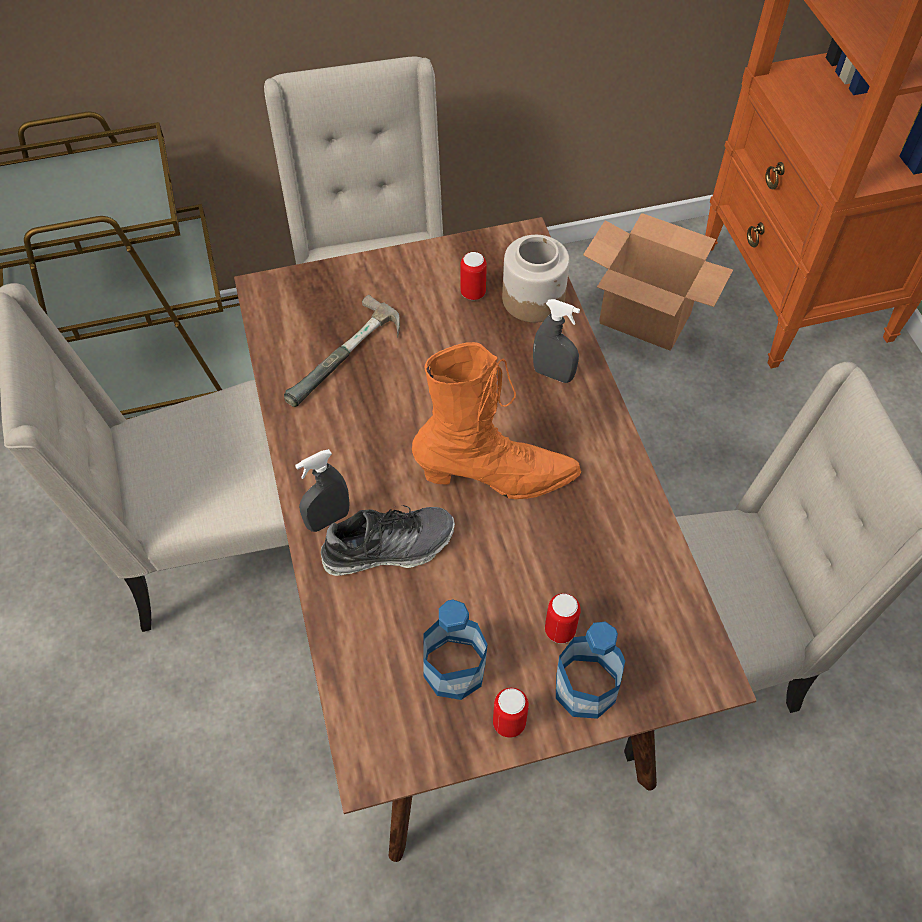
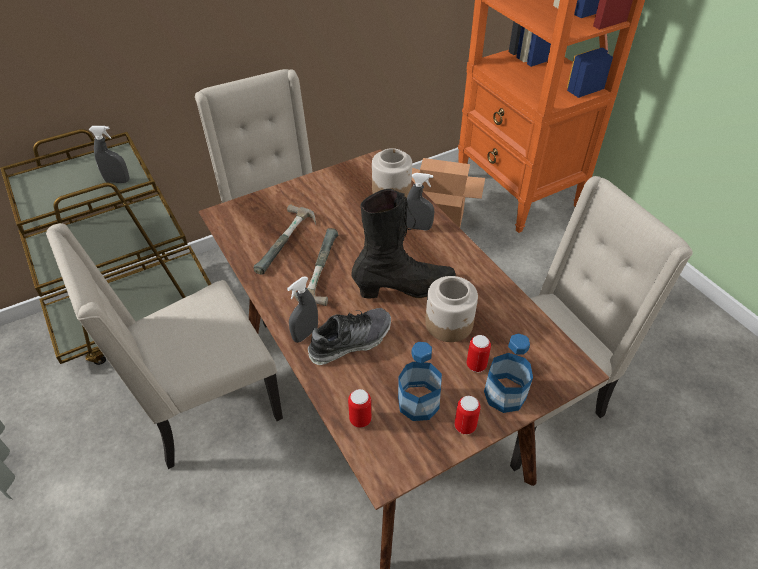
camera: 15 degrees left, 10 degrees down
(127, 206) = (117, 181): none -> grey spray bottle
(375, 411) = (315, 267): none -> hammer
(473, 293) = (353, 194): can -> can (360, 420)
(497, 478) = (405, 289): orange boot -> black boot
(544, 552) = (449, 324): none -> jar

